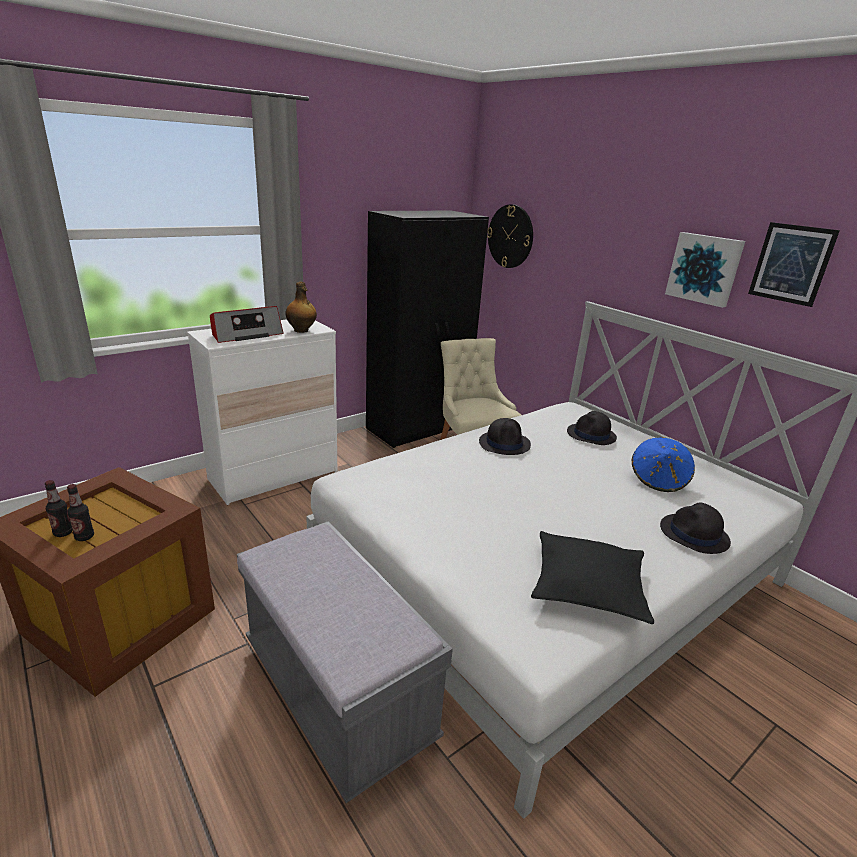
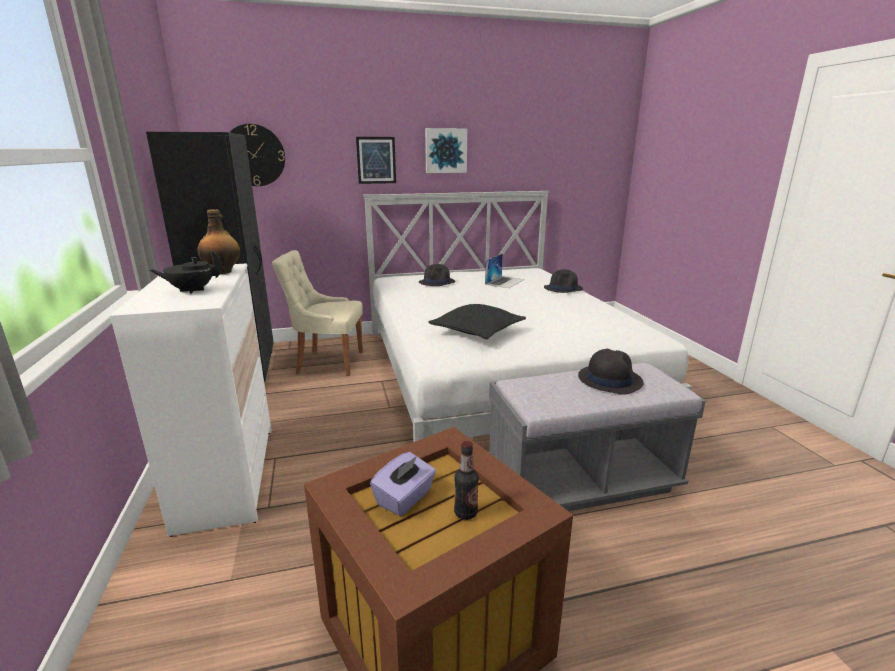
camera: 65 degrees left, 5 degrees down
(63, 533) = (447, 533): bottle -> none
(106, 509) = (405, 498): none -> purple tissue box
(246, 334) = (192, 290): radio -> black teapot
(504, 443) = (428, 303): black hat -> black hat (609, 379)
(587, 586) = (604, 317): black pillow -> black pillow (477, 330)
(658, 480) = (505, 282): blue hat -> laptop
(791, 264) = (494, 138): picture -> picture (376, 160)

